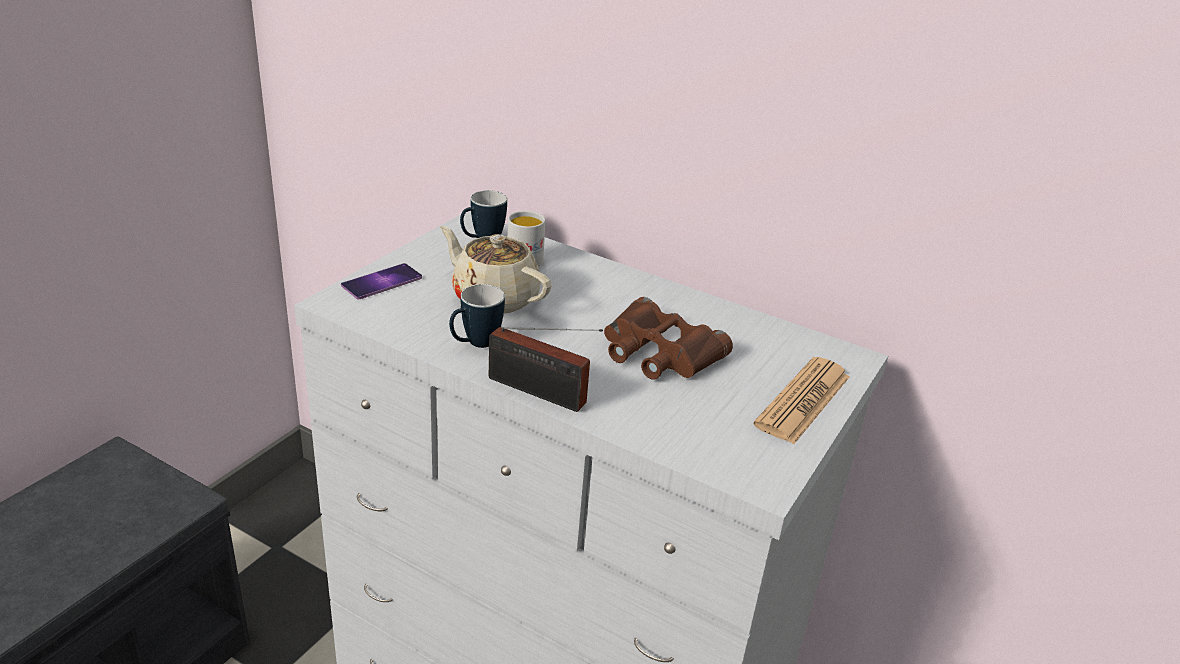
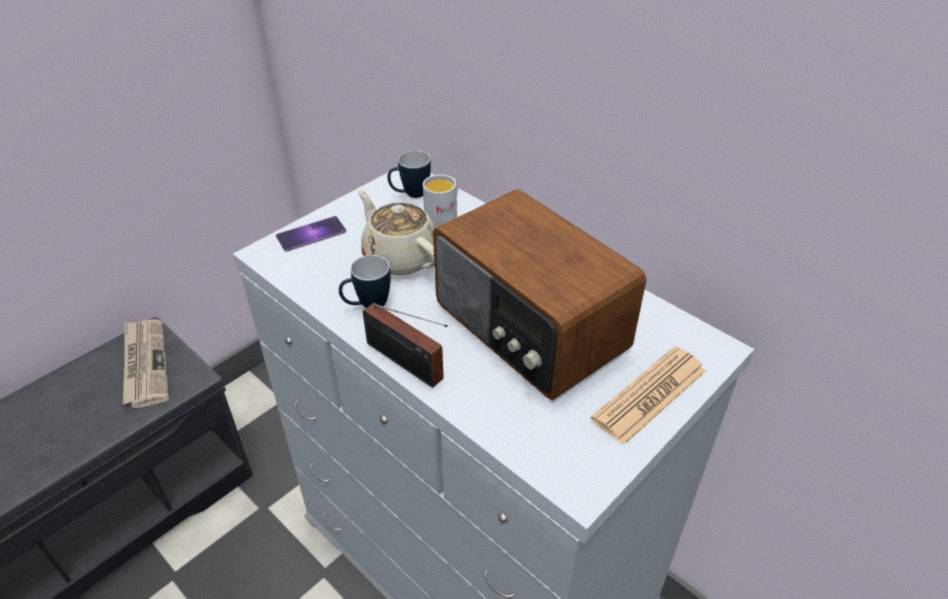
camera: 15 degrees right, 10 degrees up
(117, 490) = (145, 364): none -> newspaper
(658, 352) = (528, 327): brown binoculars -> radio

